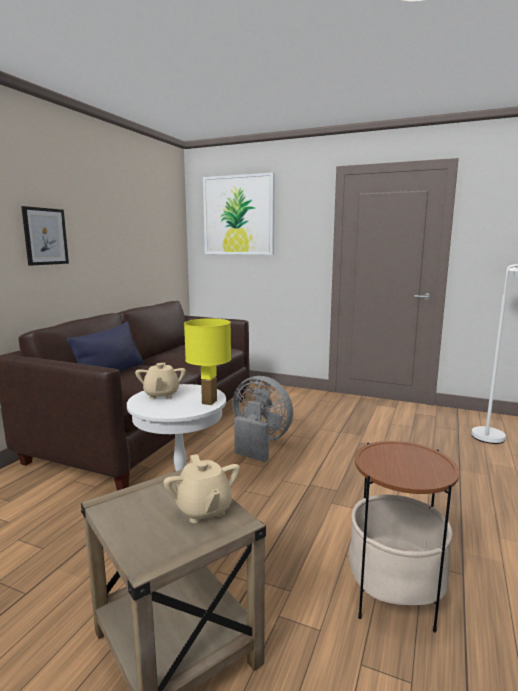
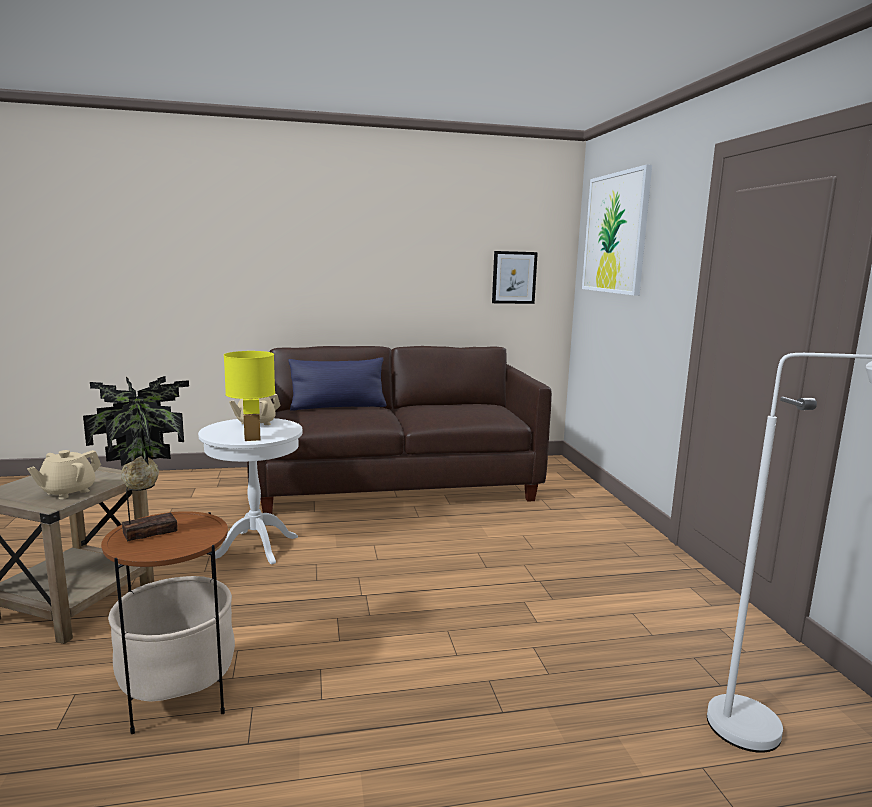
camera: 55 degrees right, 0 degrees up
(45, 236) = (331, 261): picture -> picture (514, 277)
(259, 443) = (430, 541): grey fan -> none
(396, 468) = (148, 531): none -> potted plant

